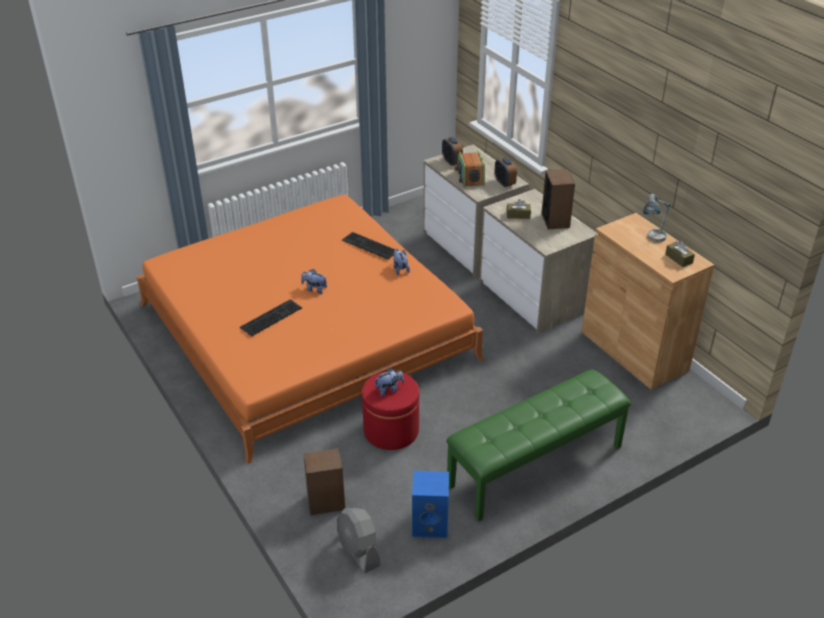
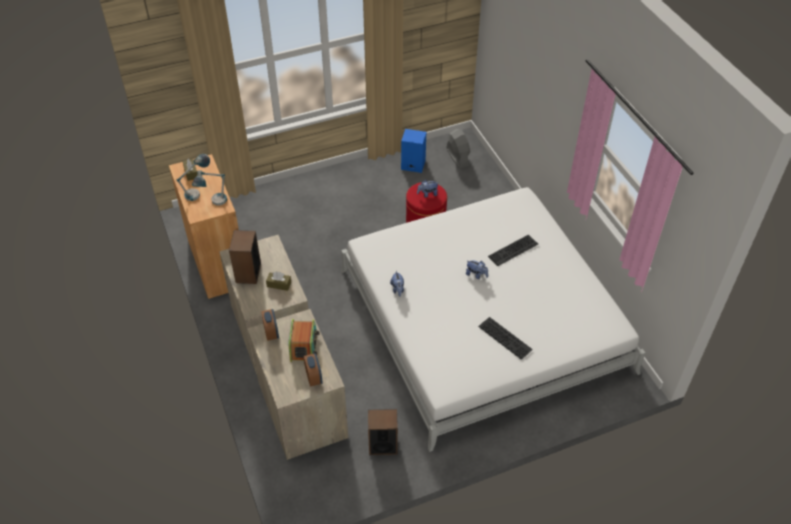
camera: 170 degrees left, 10 degrees up
(306, 332) = (483, 319): orange bed -> white bed
(326, 502) = (474, 184): speaker -> speaker (383, 444)
(368, 246) = (422, 319): keyboard -> keyboard (506, 337)
(536, 466) = (335, 188): green bench -> none
(624, 232) = (214, 204): none -> table lamp

